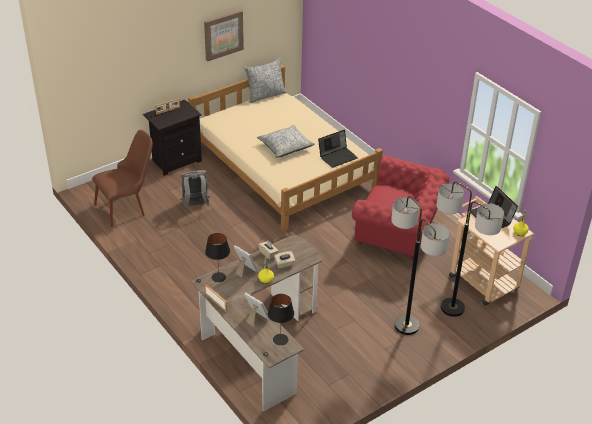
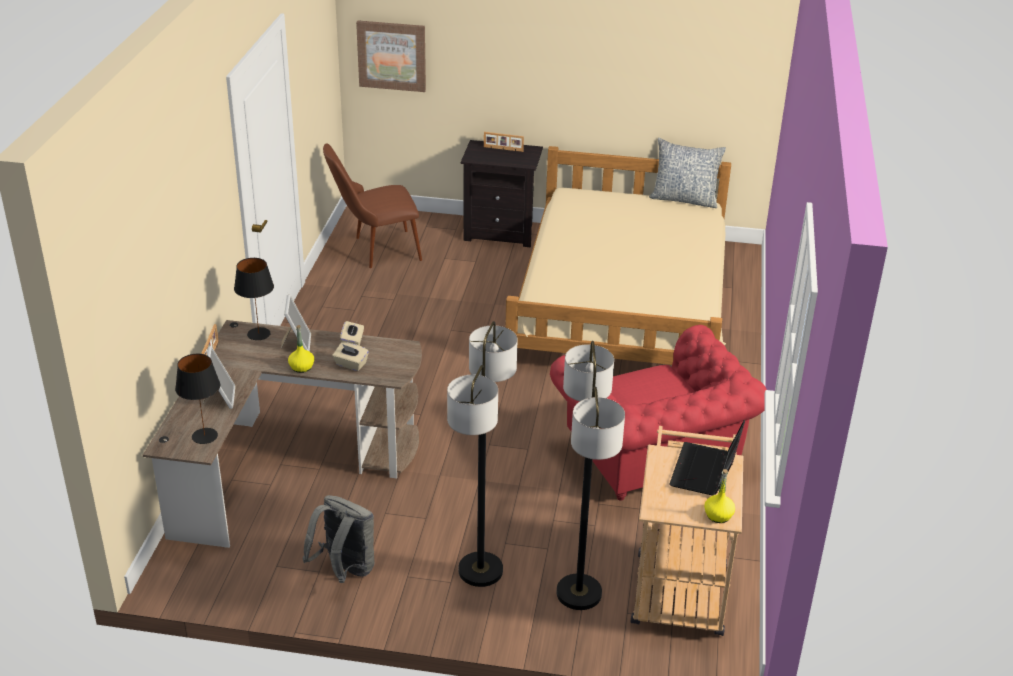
camera: 45 degrees right, 5 degrees down
(127, 207) = (375, 250): brown chair -> brown chair turned 150 degrees clockwise
(195, 205) = (448, 287): grey backpack -> grey backpack (344, 570)
(223, 35) = (625, 68): picture -> picture (392, 55)
(285, 147) = (612, 263): pillow -> none
(337, 156) = (663, 307): laptop -> none

